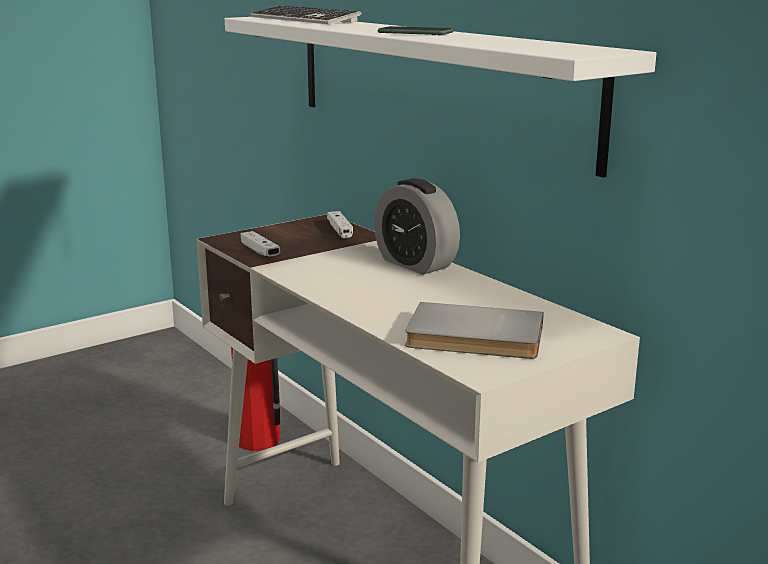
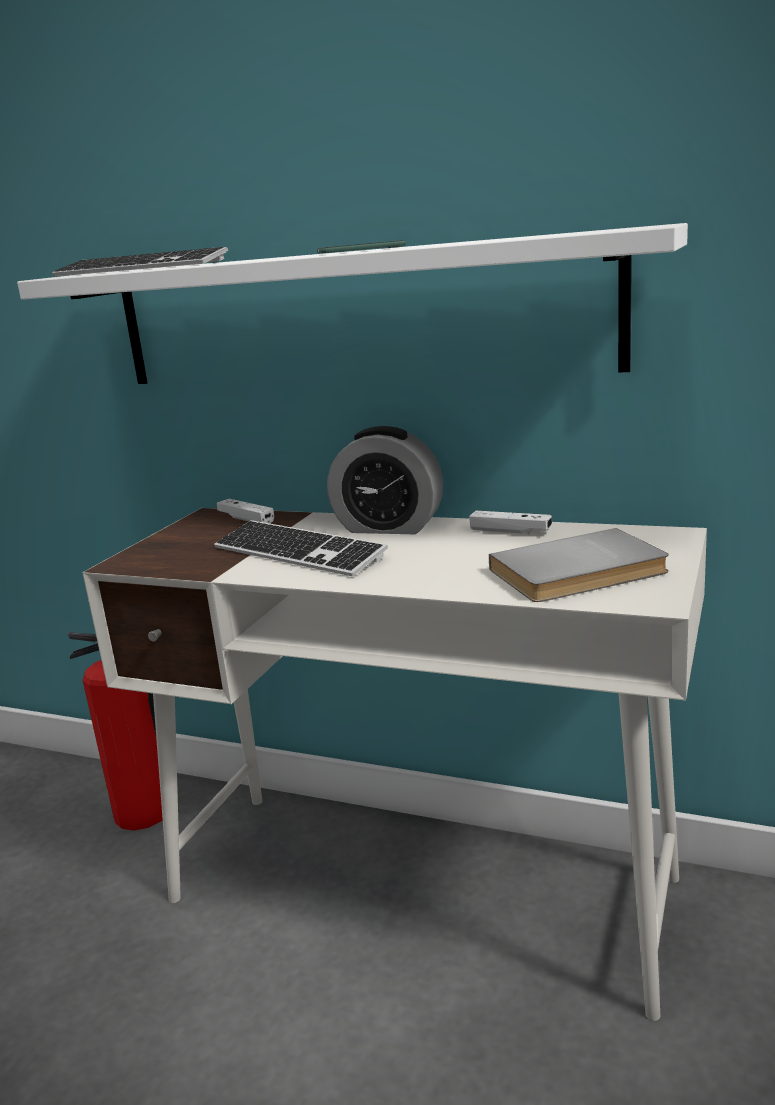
camera: 30 degrees left, 0 degrees up
(260, 252) = (193, 563): white game controller -> white game controller (510, 531)
(329, 264) = (298, 552): none -> keyboard

